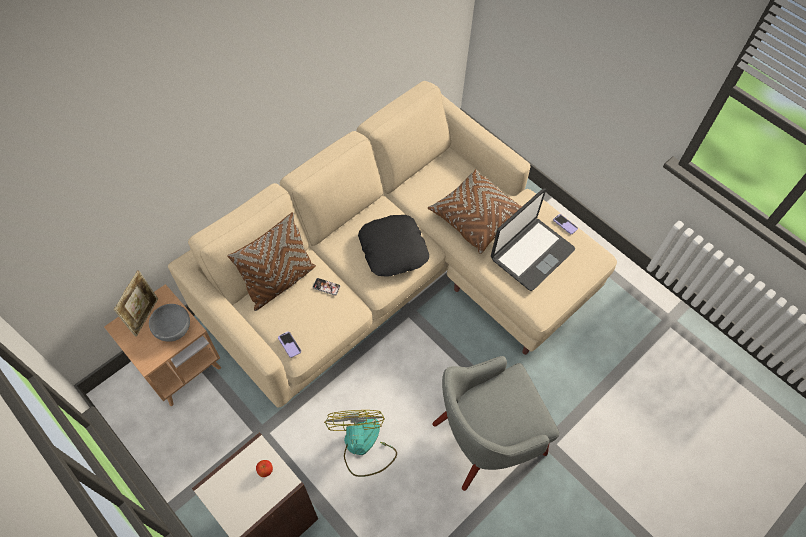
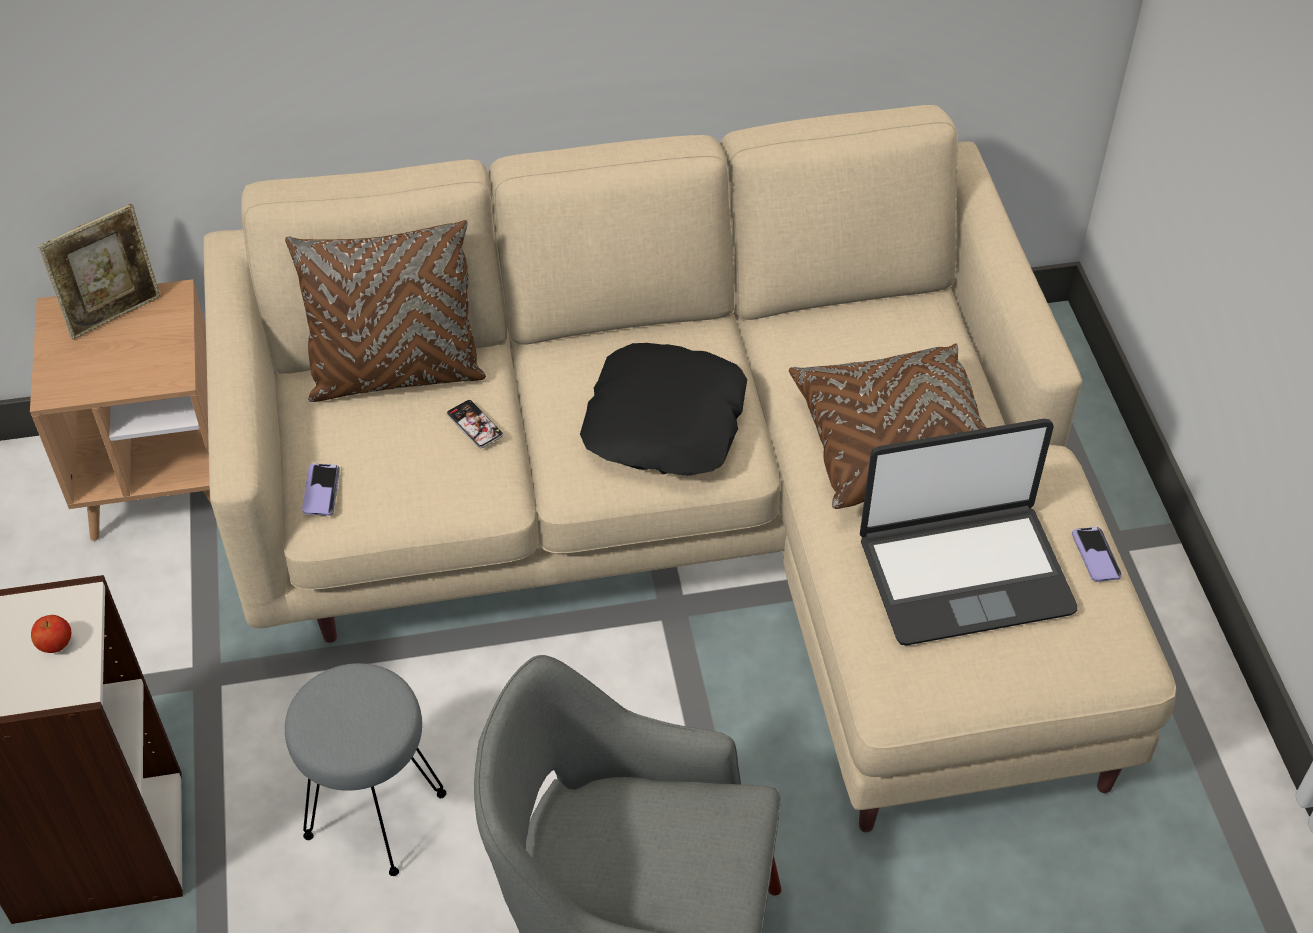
camera: 35 degrees right, 10 degrees down
(173, 328) = (143, 358): grey bowl -> none
(363, 446) = (374, 813): fan -> grey stool

